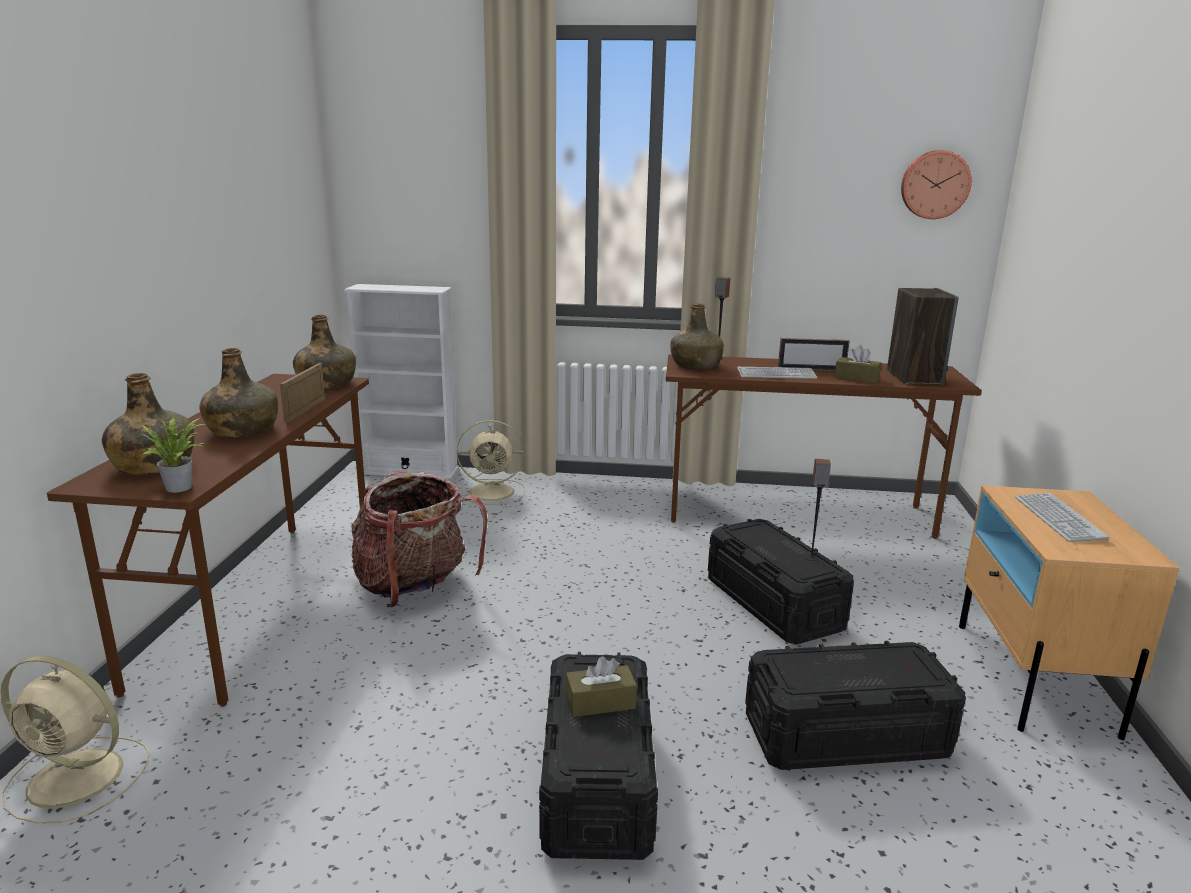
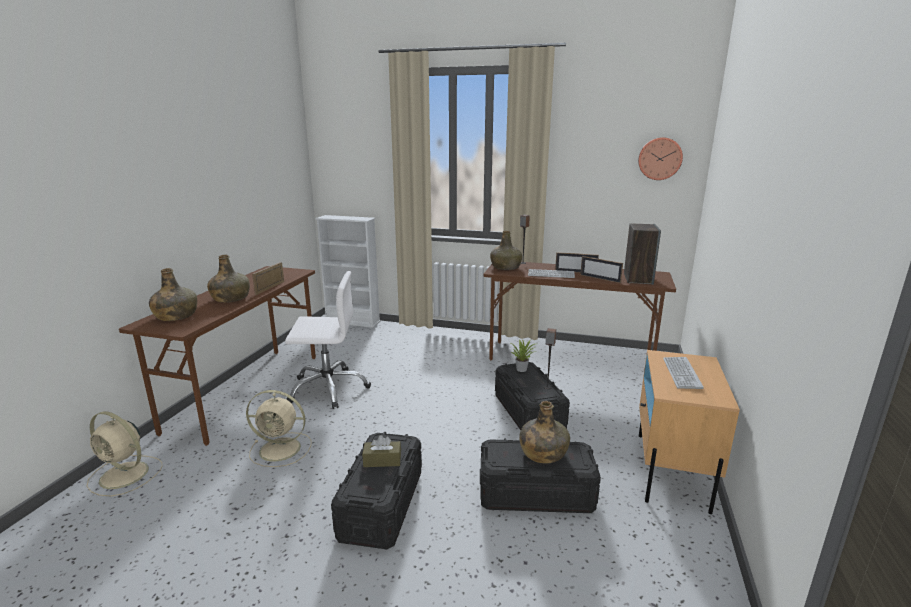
camera: 10 degrees right, 0 degrees up
(182, 487) = (183, 328): potted plant -> potted plant (522, 369)
(326, 384) = (290, 273): green bottle -> green bottle (542, 453)
(414, 587) = (328, 388): backpack -> white office chair
(493, 492) = (394, 336): beige fan -> beige fan (282, 449)
(856, 378) = (600, 278): brown tissue box -> picture frame

